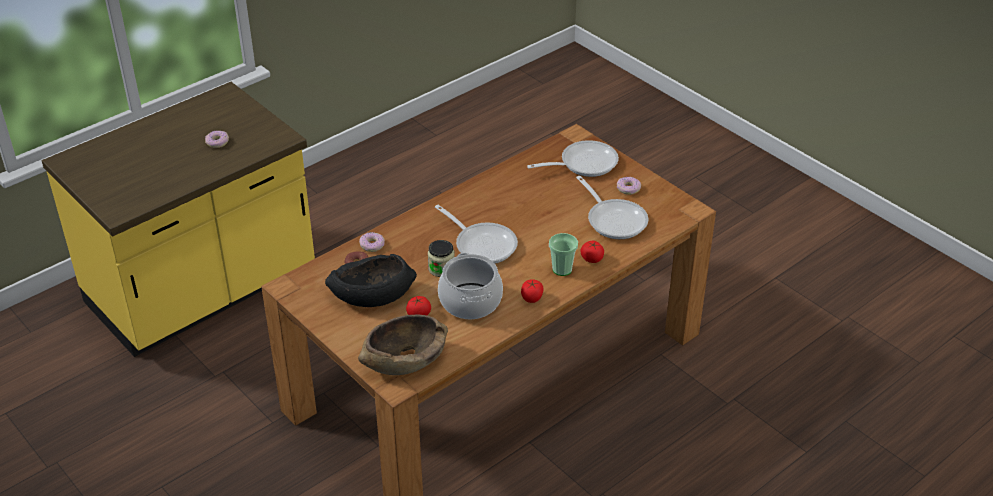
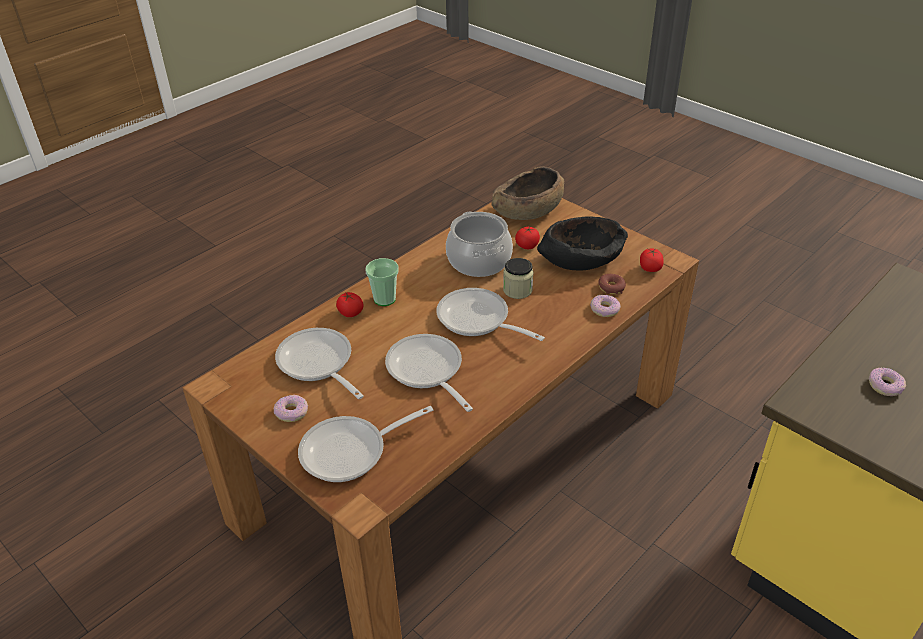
camera: 175 degrees right, 0 degrees up
(529, 208) = (427, 371): none -> frying pan
(532, 298) = (416, 268): tomato -> tomato (650, 268)

